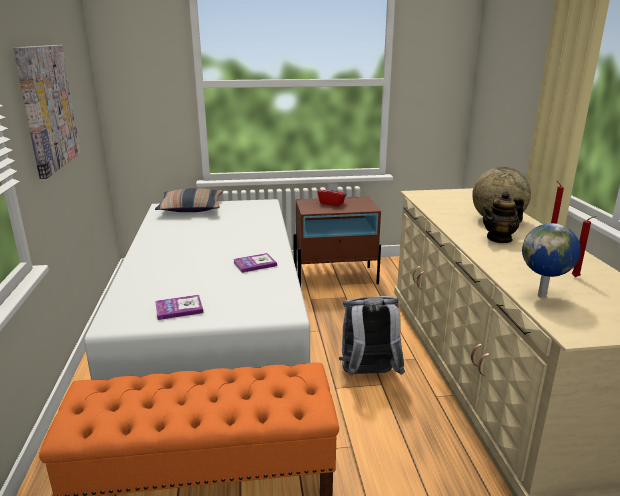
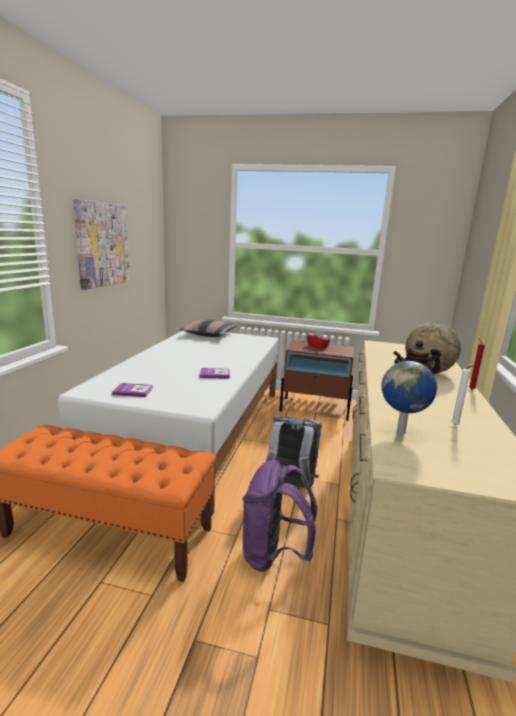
camera: 20 degrees right, 5 degrees down
(401, 453) = (273, 554): none -> purple backpack
(577, 277) = (456, 425): red candle -> white candle

